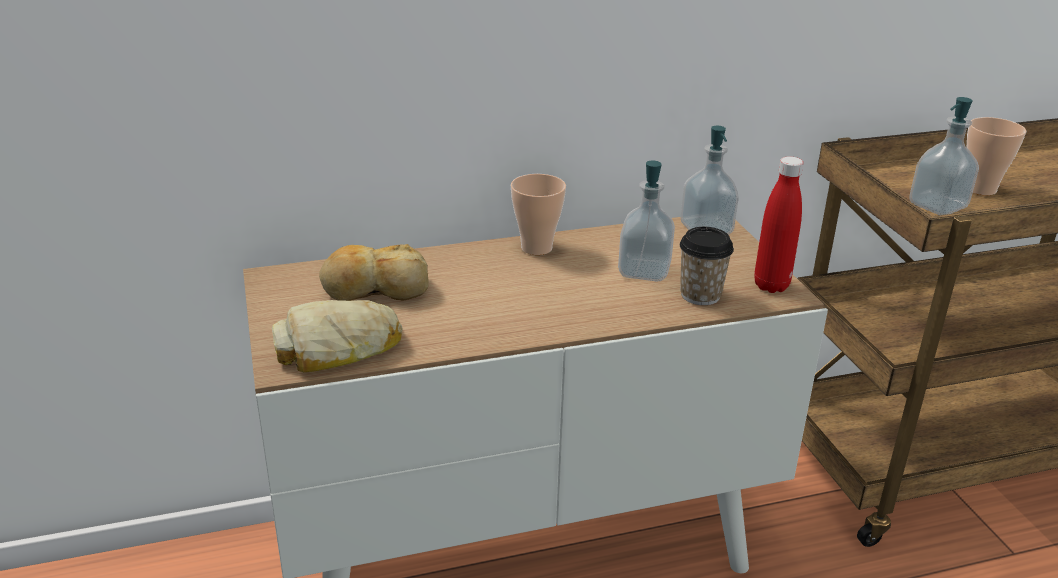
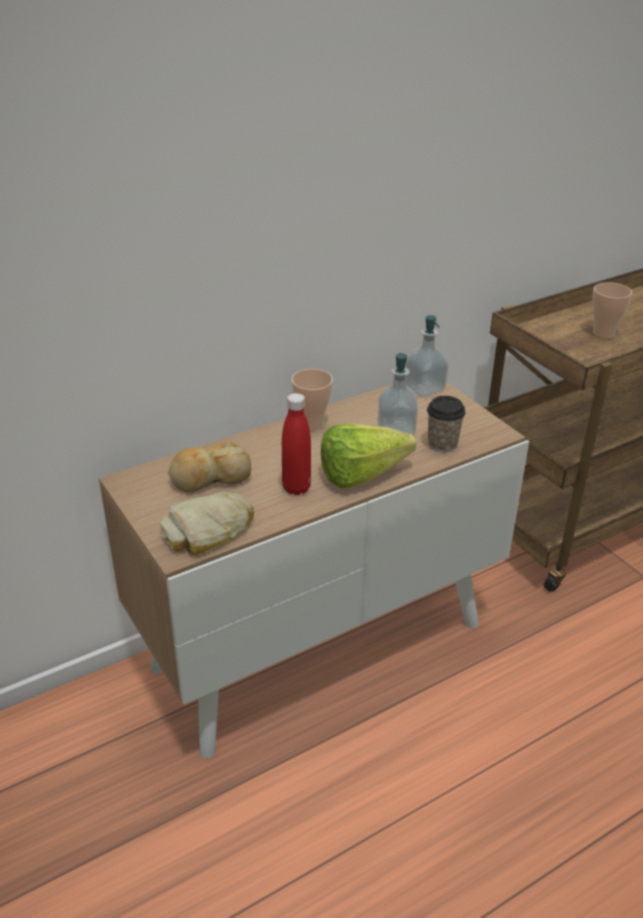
camera: 15 degrees left, 5 degrees up
(582, 316) = (369, 475): none -> lettuce
(771, 285) = (486, 428): red bottle -> red bottle (296, 488)
(937, 206) = (581, 352): soap dispenser -> none

